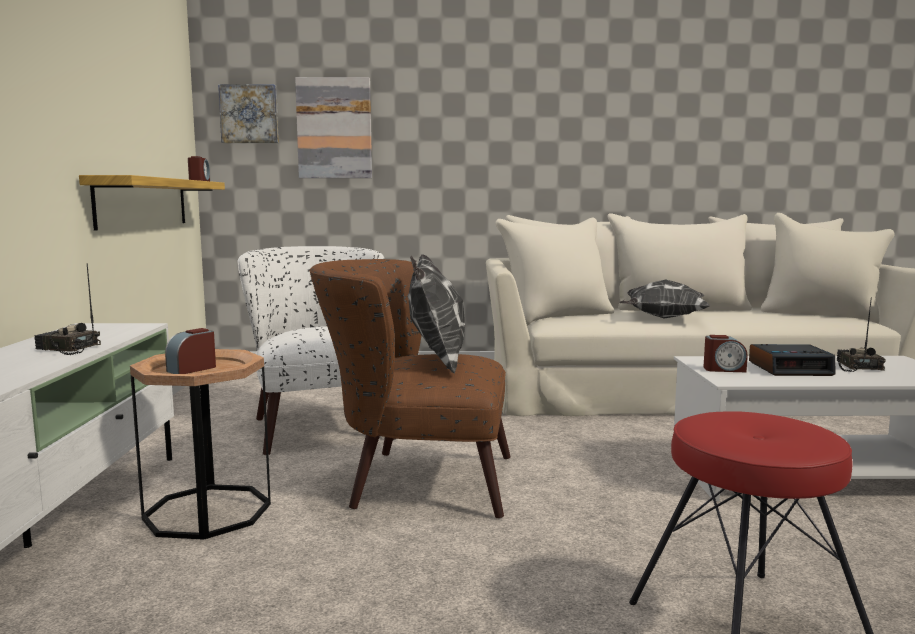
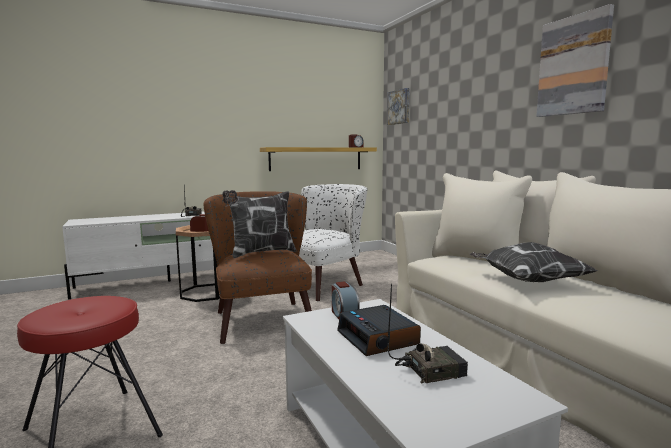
camera: 65 degrees right, 0 degrees up
(334, 128) = (430, 111): picture -> picture (573, 66)

